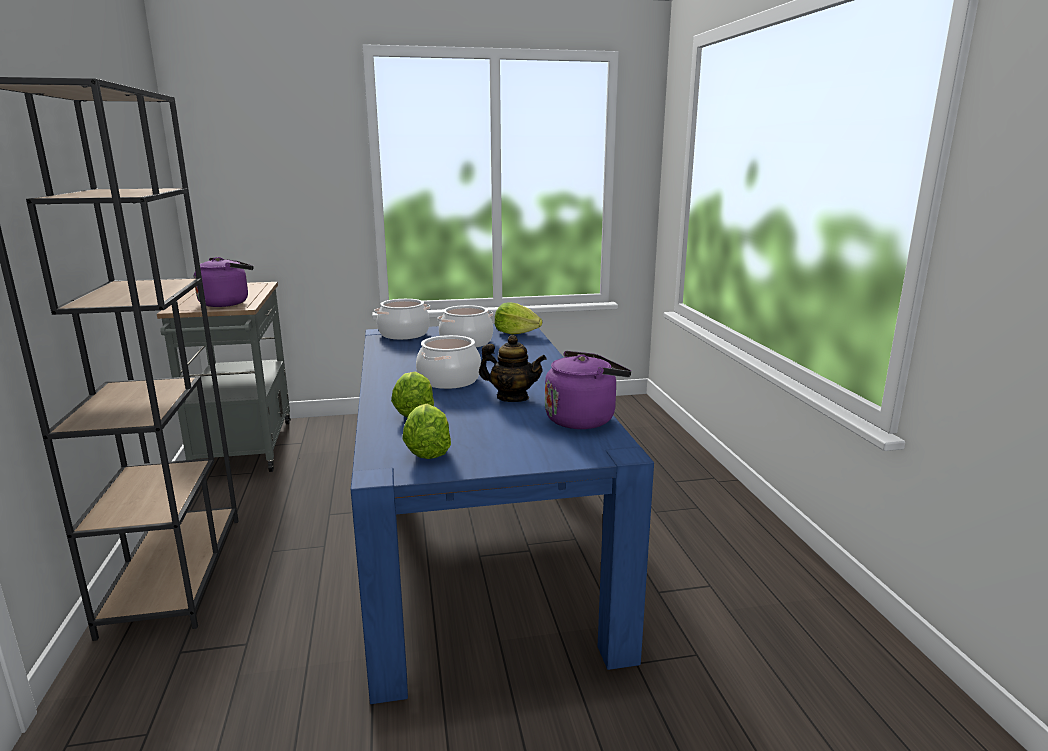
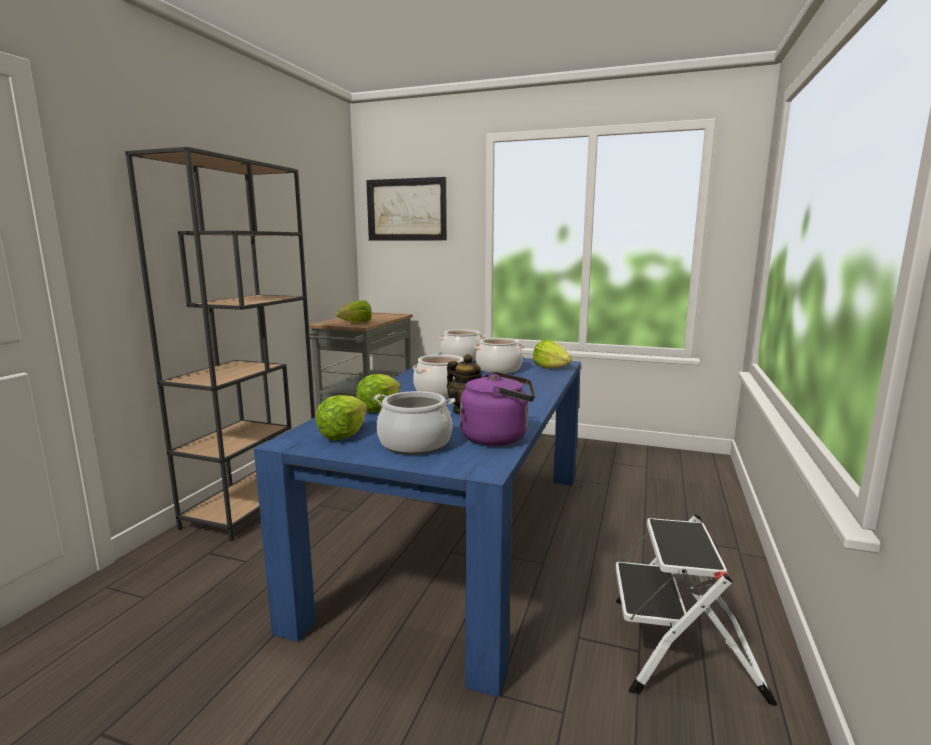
camera: 30 degrees right, 5 degrees down
(227, 303) = (357, 322): purple kettle -> lettuce
(253, 140) = (406, 210): none -> picture
(518, 443) = (415, 444): none -> cooking pot
(737, 572) = (682, 648): none -> step ladder

